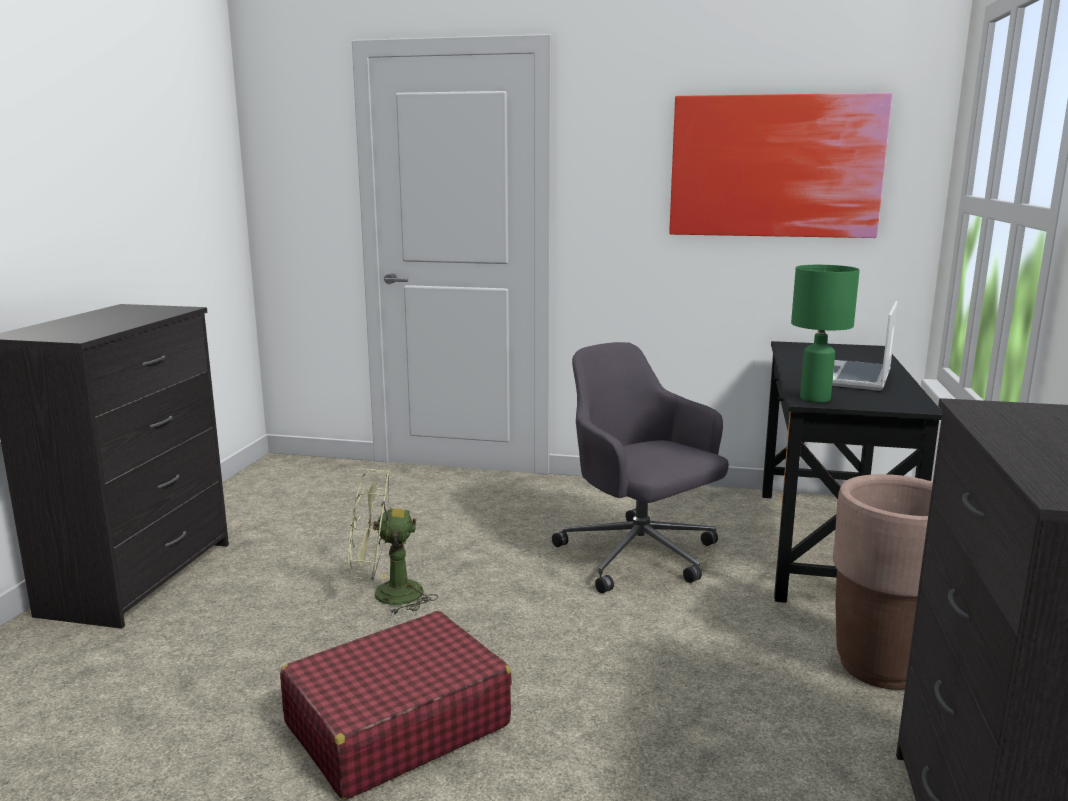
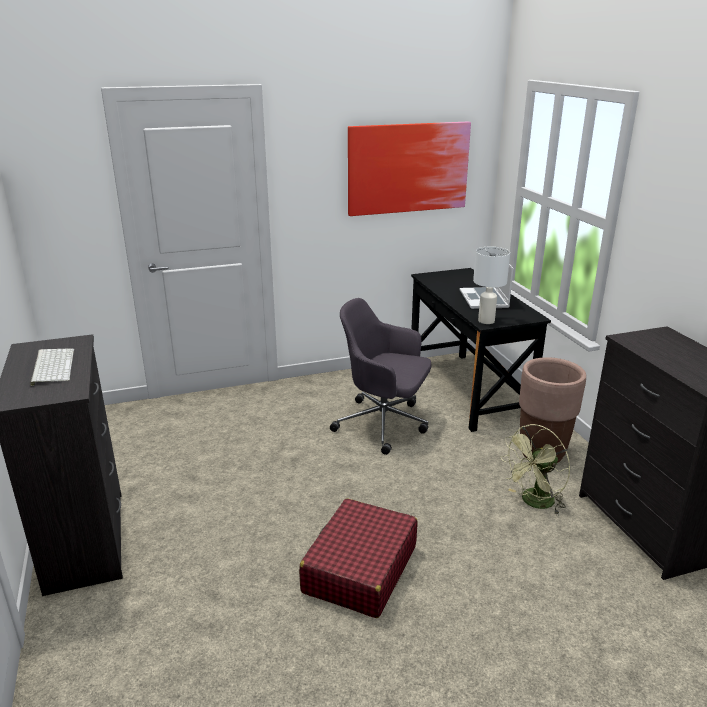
camera: 30 degrees left, 10 degrees up
(111, 320) = (52, 366): none -> keyboard
(386, 595) = (270, 496): green fan -> green fan (534, 503)
(814, 398) = (486, 321): green table lamp -> white table lamp

